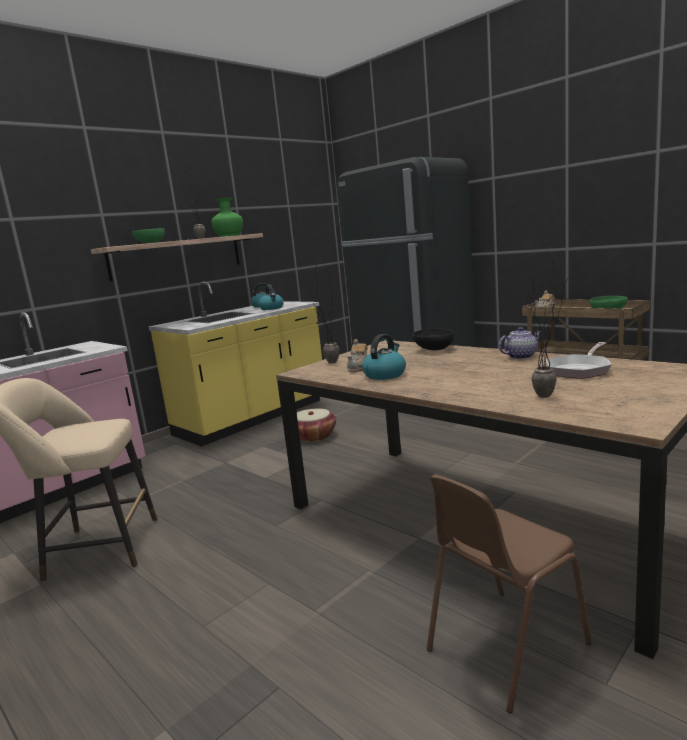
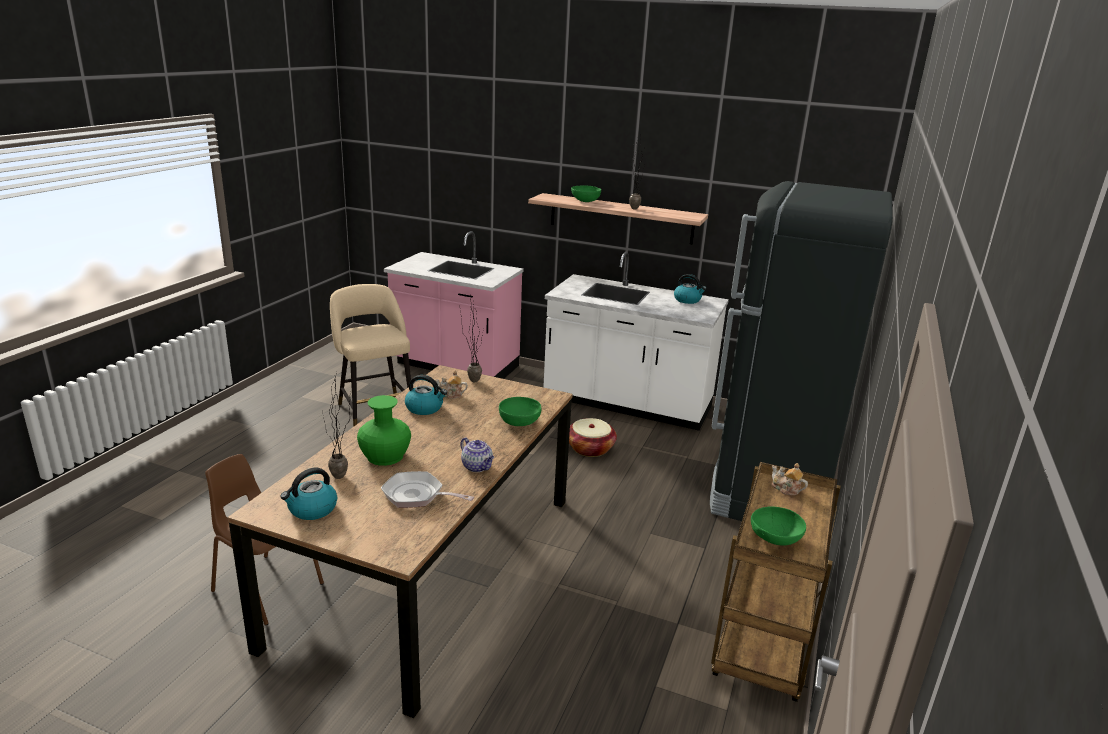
camera: 65 degrees right, 10 degrees up
(229, 236) = (669, 213): green vase -> green vase (385, 456)
(253, 417) = (627, 404): yellow counter -> white counter
(272, 308) = (666, 307): kettle -> kettle (312, 509)
(433, 349) = (519, 421): black bowl -> green bowl

